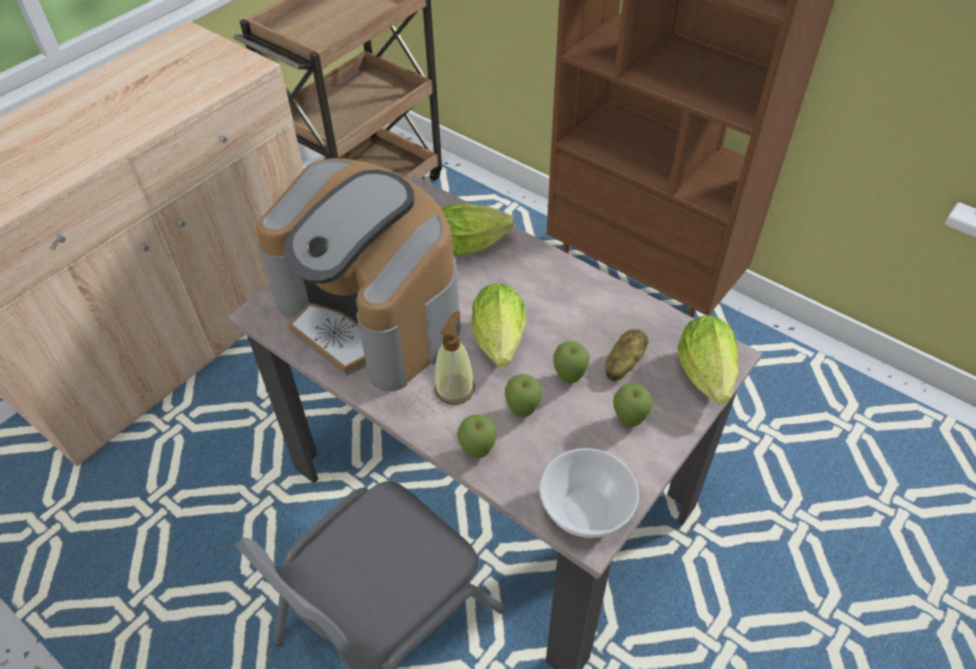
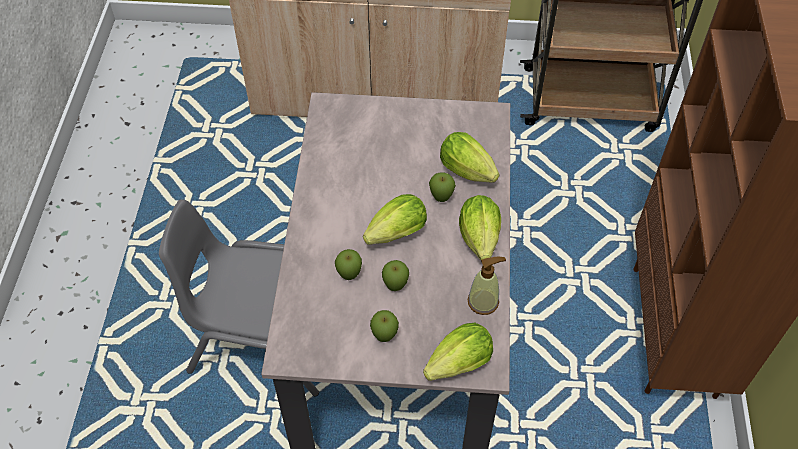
camera: 55 degrees right, 5 degrees up
(373, 315) = (366, 157): coffee machine -> none
(455, 388) = (341, 231): soap dispenser -> soap dispenser (483, 301)
(478, 452) = (303, 269): apple -> apple (441, 198)
(566, 282) = (480, 242): none -> lettuce
(585, 508) = (301, 345): bowl -> none
(623, 364) = (430, 311): potato -> none

